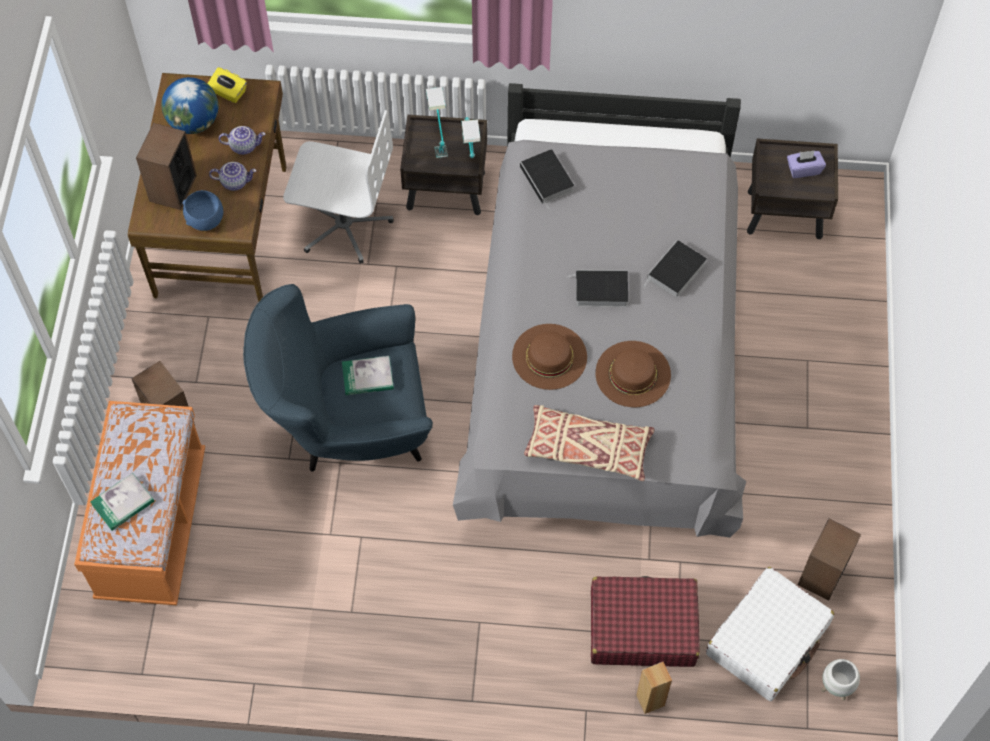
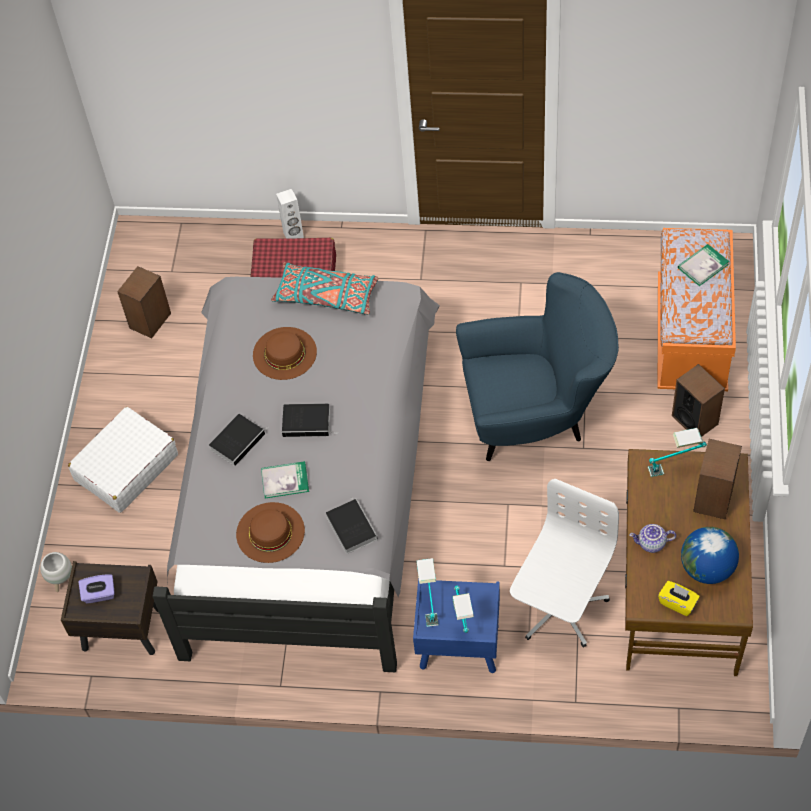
camera: 175 degrees left, 5 degrees down
(206, 220) = (675, 467): blue bowl -> table lamp
(235, 181) = (654, 506): teapot -> none
(344, 224) = (559, 607): white office chair -> white office chair turned 105 degrees clockwise
(367, 377) = (515, 388): book -> book (285, 481)
(447, 190) = (458, 647): brown nightstand -> blue nightstand
(549, 356) = (355, 365): brown hat -> brown hat (270, 532)
(587, 448) = (326, 296): beige pillow -> turquoise pillow
(650, 700) = (293, 235): brown speaker -> white speaker
(767, 640) = (200, 275): white suitcase -> white suitcase (126, 467)
(835, 689) = (156, 247): white planter -> white planter (63, 582)

